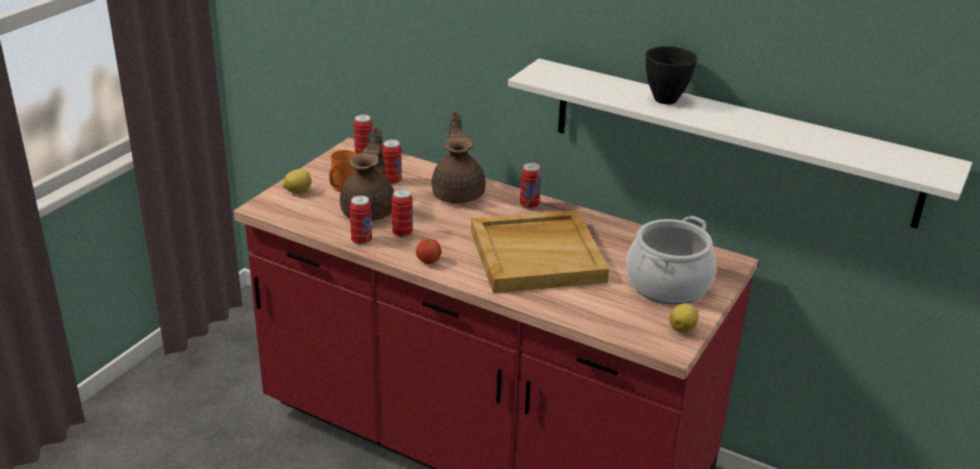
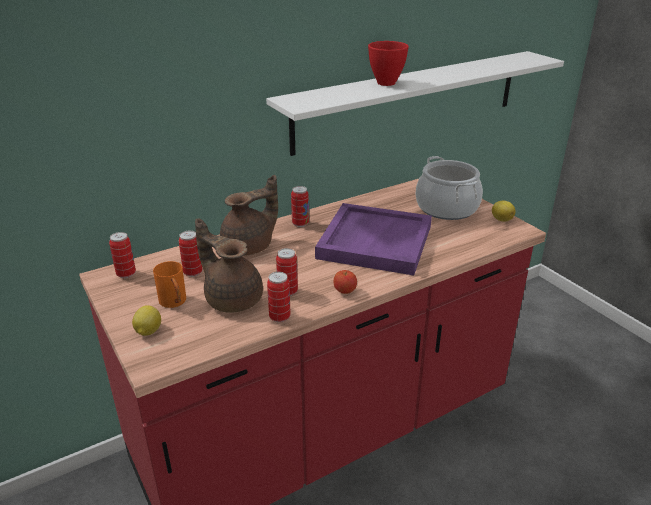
camera: 60 degrees left, 0 degrees up
(458, 193) = (250, 247): brown teapot -> brown teapot turned 120 degrees clockwise
(537, 255) = (374, 241): beige tray -> purple tray
(667, 99) = (386, 83): black bowl -> red bowl

